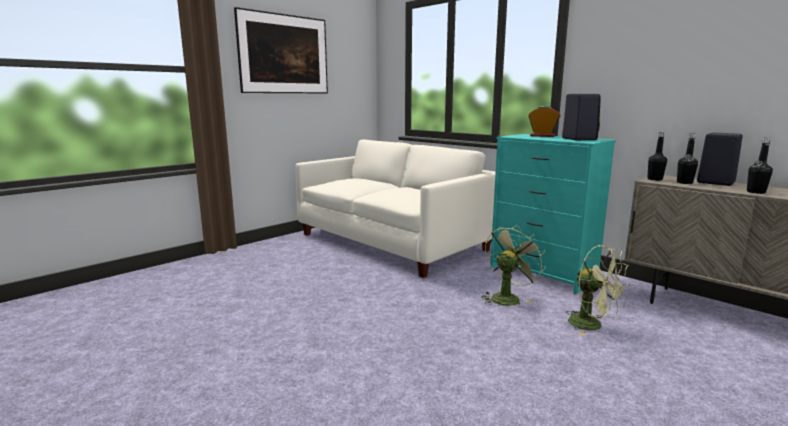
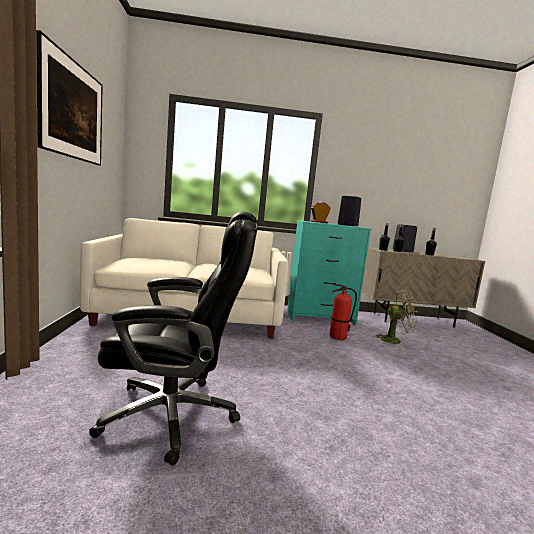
camera: 50 degrees left, 5 degrees down
(236, 300) = (173, 415): none -> black office chair
(507, 297) = (337, 337): green fan -> fire extinguisher

